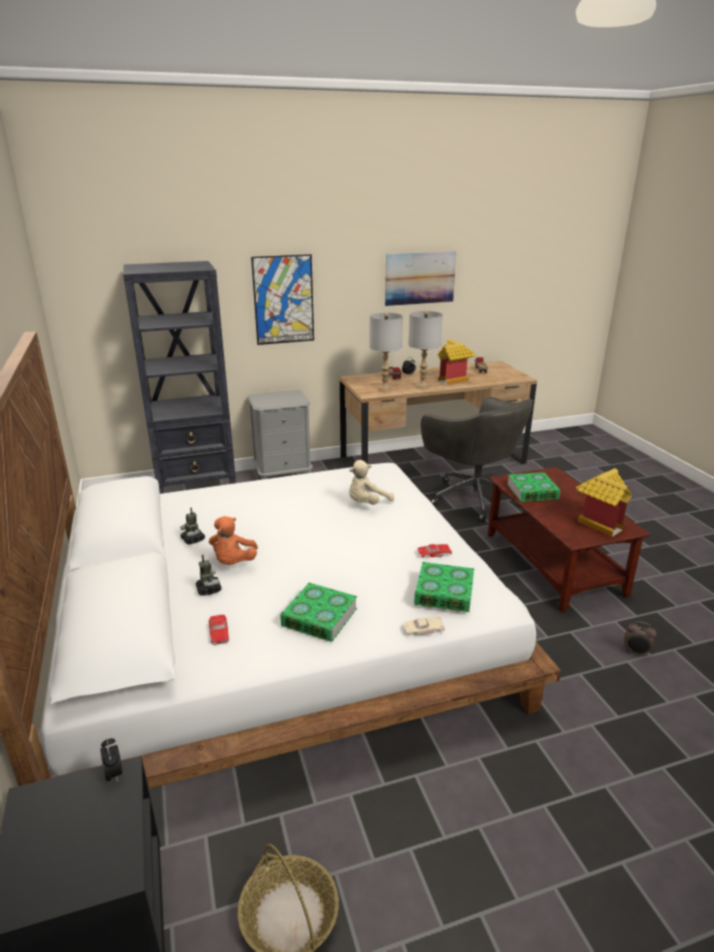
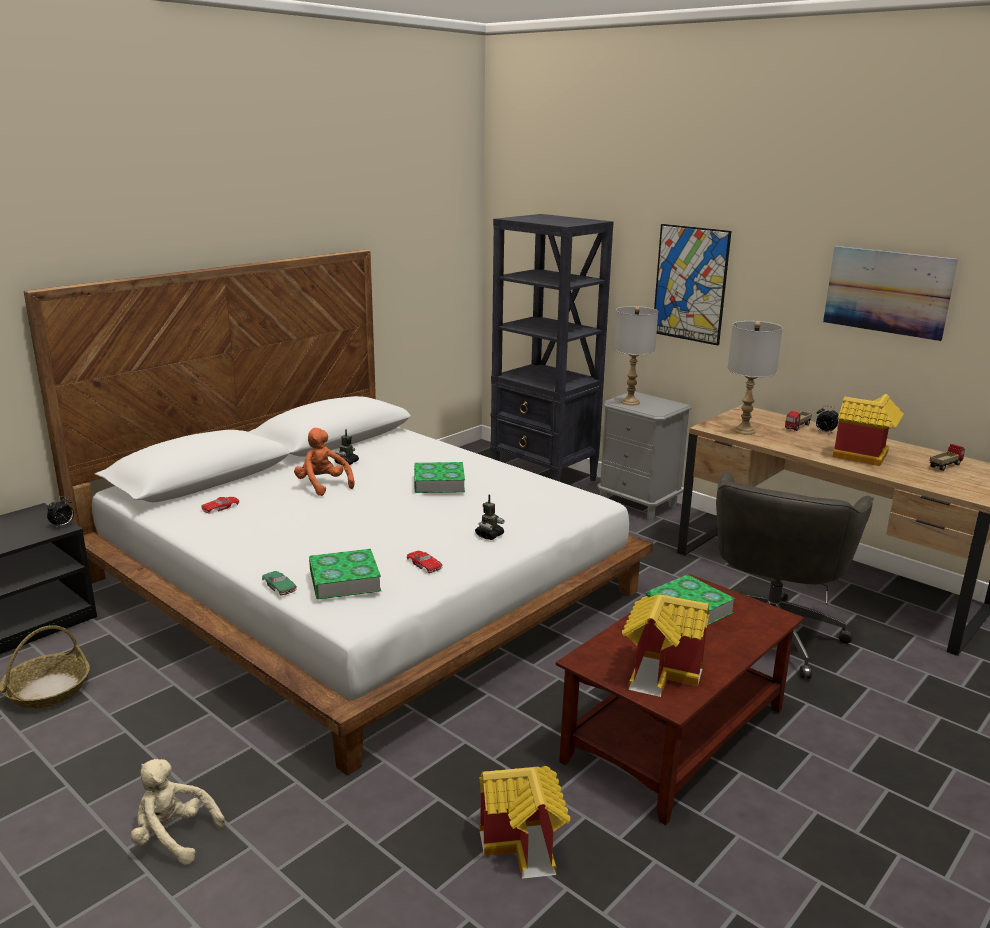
camera: 60 degrees right, 5 degrees down
(209, 590) = (275, 488): toy robot -> toy robot (489, 535)
(233, 563) = (323, 485): orange plush toy -> orange plush toy turned 75 degrees clockwise
(319, 617) = (264, 537): book -> book (439, 483)
(367, 503) = (496, 511): beige plush toy -> beige plush toy (173, 837)
(422, 386) = (796, 446): grey table lamp -> grey table lamp (630, 402)
(423, 629) = (279, 586): beige toy car -> green toy car
(636, 652) = (525, 846): alarm clock -> toy house

